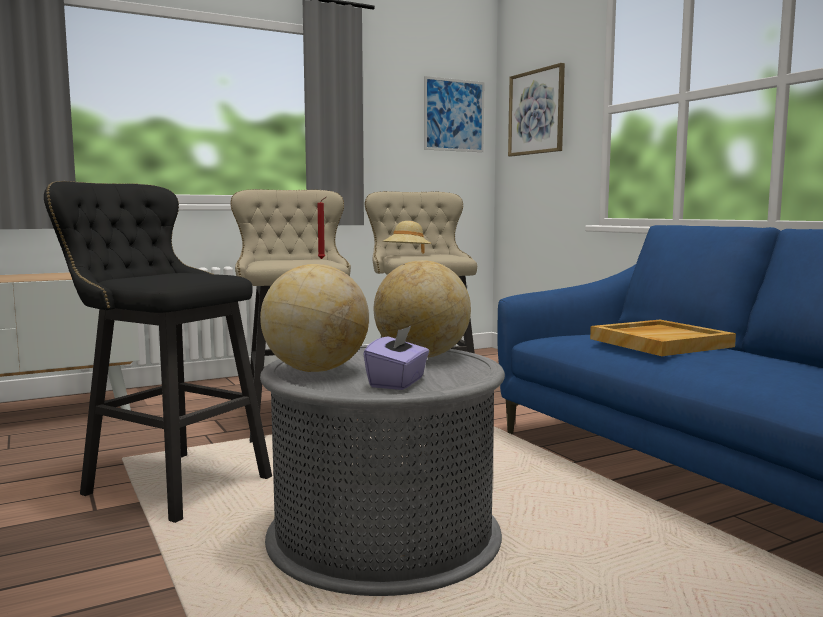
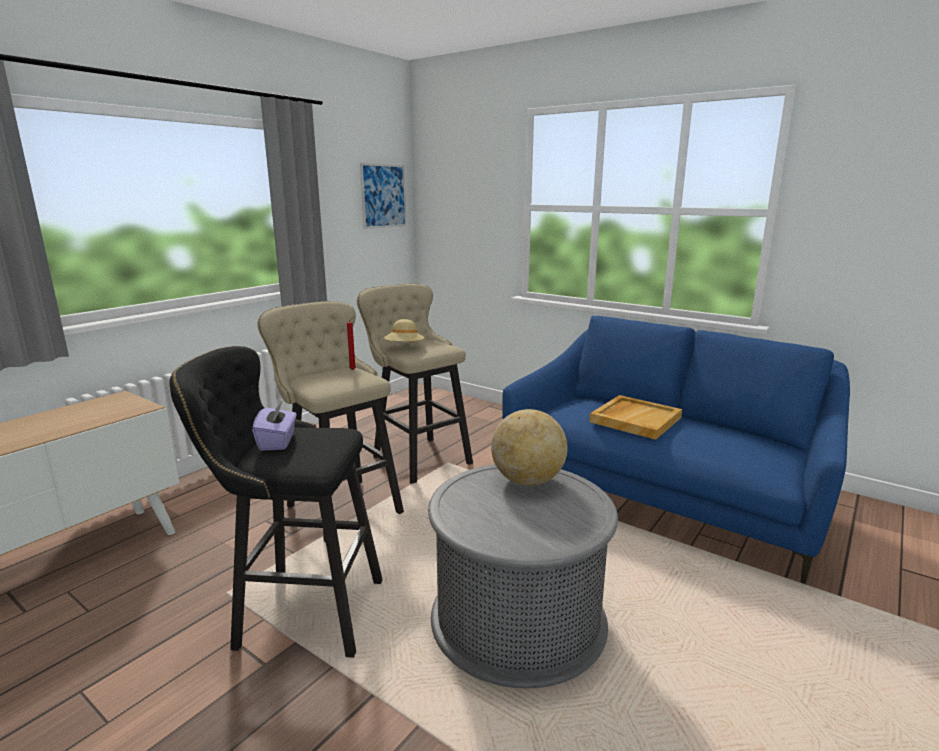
camera: 25 degrees left, 10 degrees up
(316, 370) = (483, 523): globe -> none
(398, 382) = (559, 526): purple tissue box -> purple tissue box (278, 442)
(536, 112) = (457, 197): picture -> none

